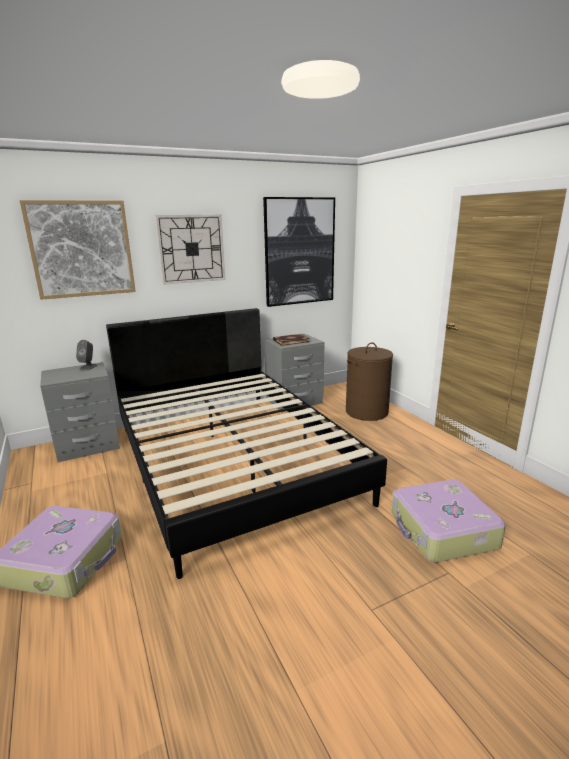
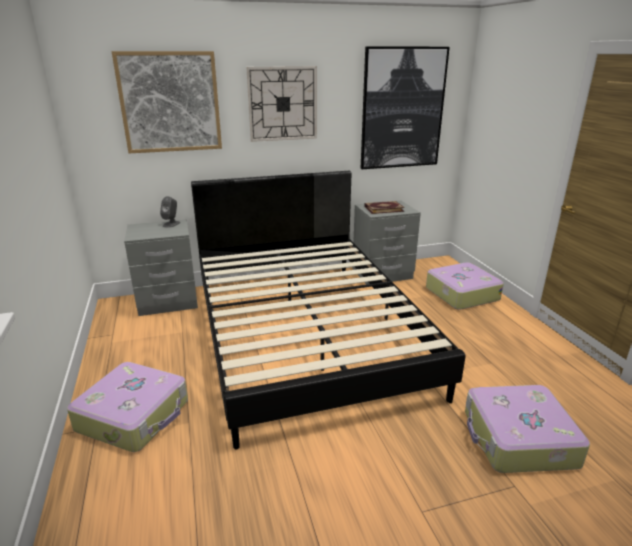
camera: 10 degrees right, 5 degrees up
(366, 412) = (461, 294): brown laundry basket -> suitcase

